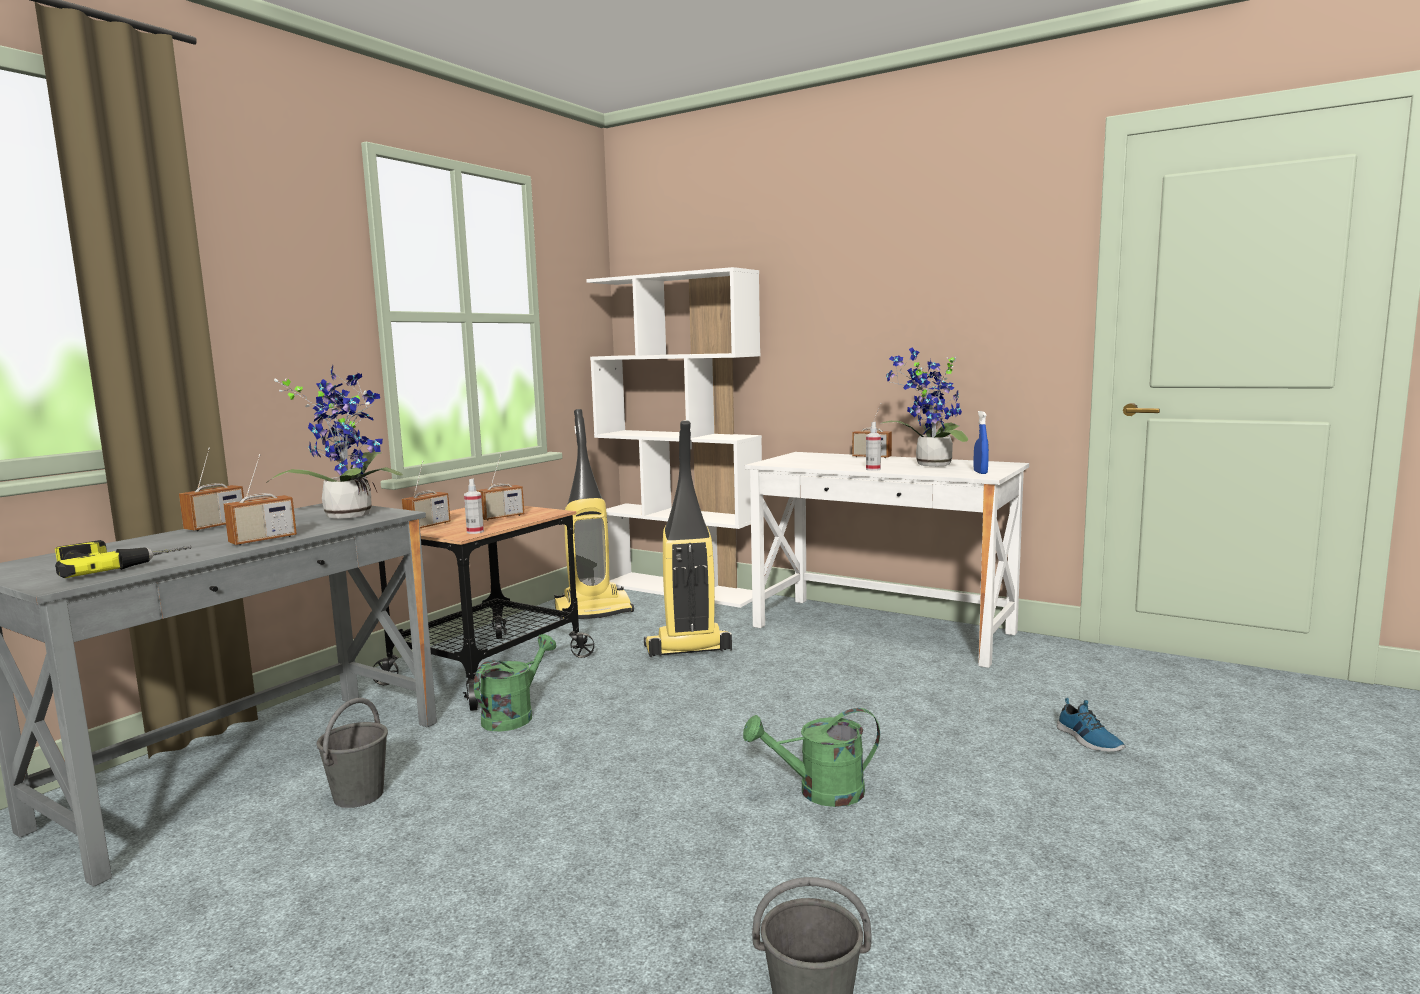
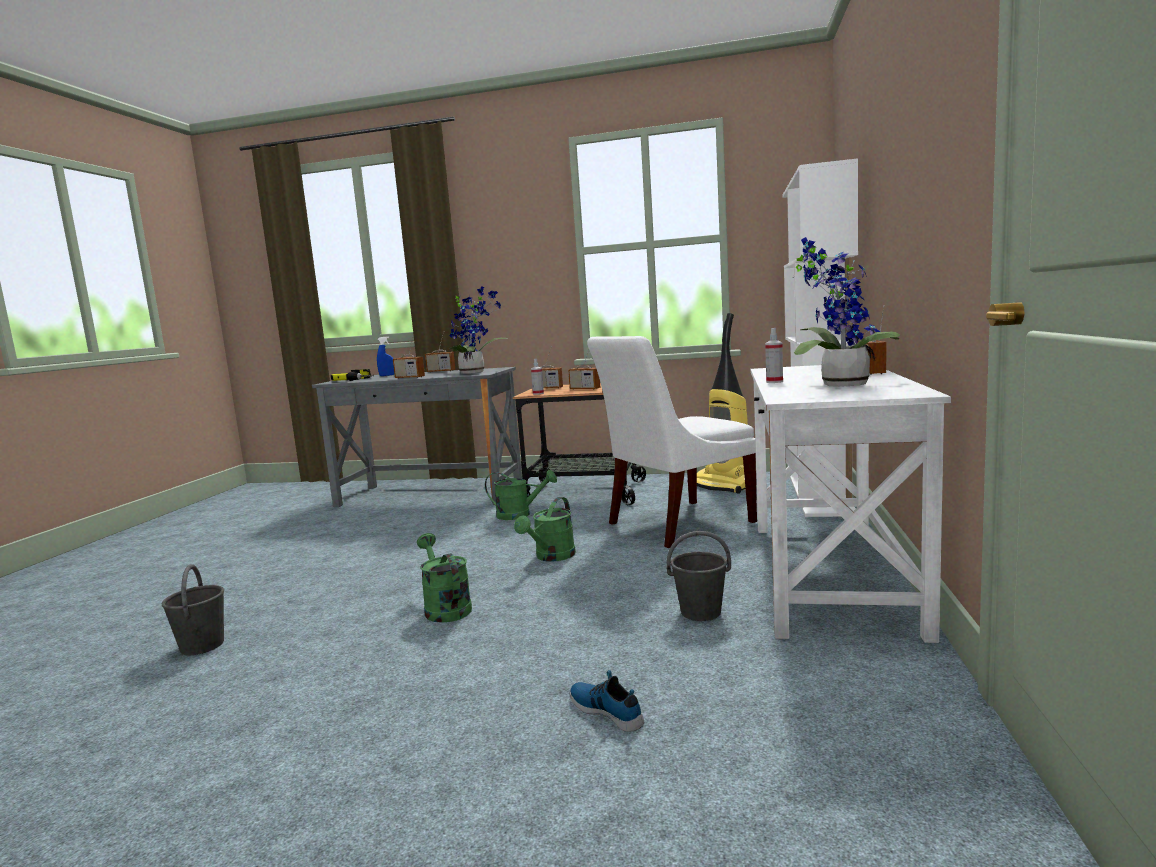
camera: 70 degrees right, 0 degrees up
(358, 796) = (412, 516): grey bucket -> grey bucket (700, 612)
(687, 650) = (675, 524): vacuum cleaner -> white chair
(714, 717) = (551, 557): none -> green watering can
(980, 472) = (810, 396): blue spray bottle -> blue spray bottle (387, 375)
(1088, 740) = (607, 710): shoe -> shoe turned 90 degrees clockwise

